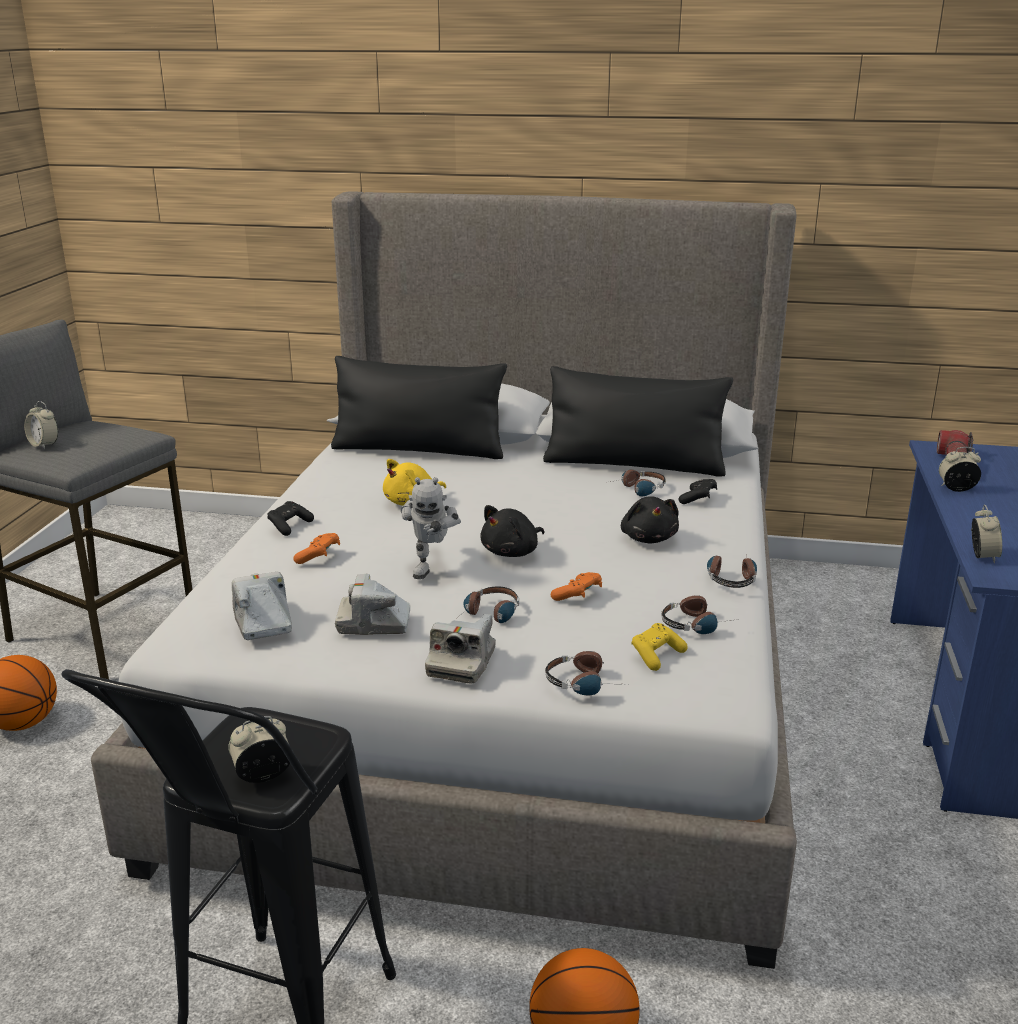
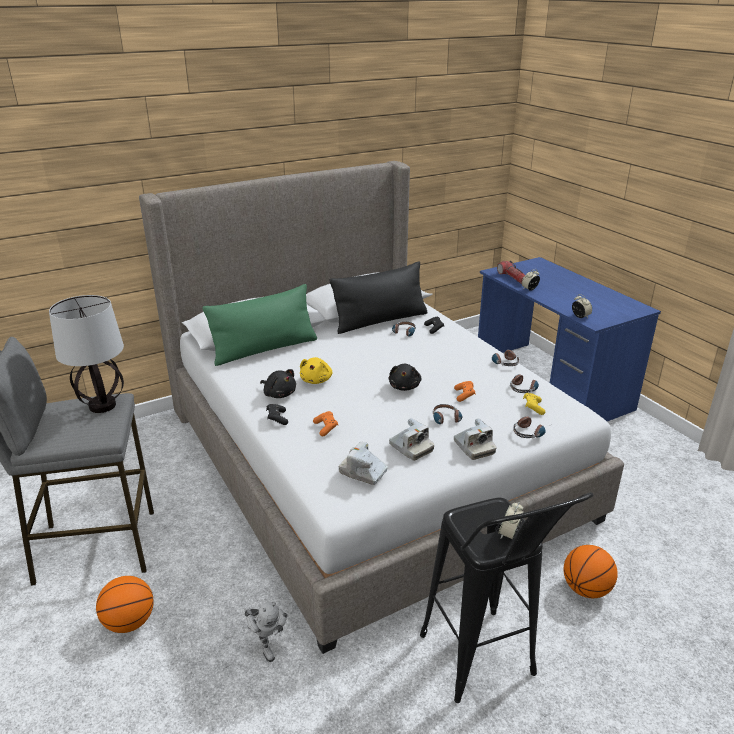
camera: 40 degrees left, 5 degrees up
(44, 445) = (61, 431): alarm clock -> none
(119, 436) = (103, 405): none -> table lamp
(374, 623) = (411, 448): camera -> camera turned 90 degrees counterclockwise
(418, 450) = (264, 349): black pillow -> green pillow
(431, 567) = (385, 409): toy robot -> toy robot (266, 645)
(648, 538) = (446, 356): black plush toy -> black plush toy (279, 394)

